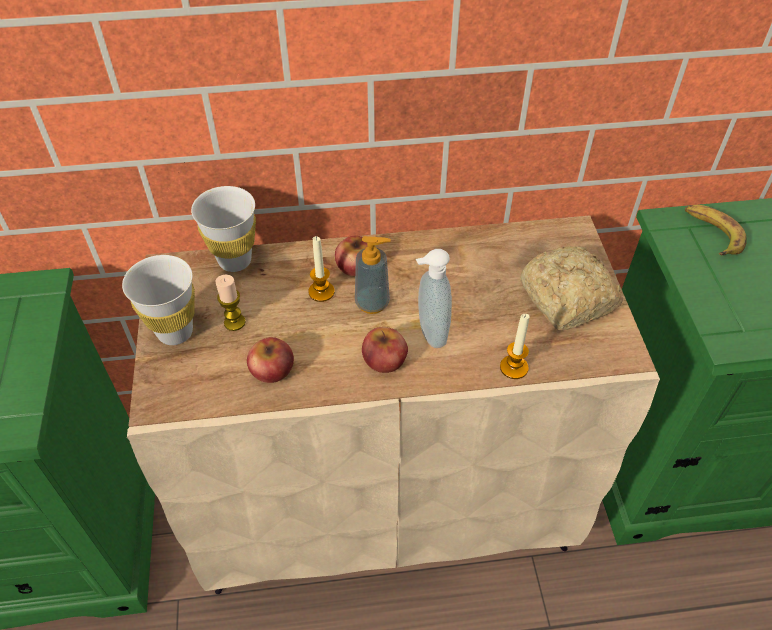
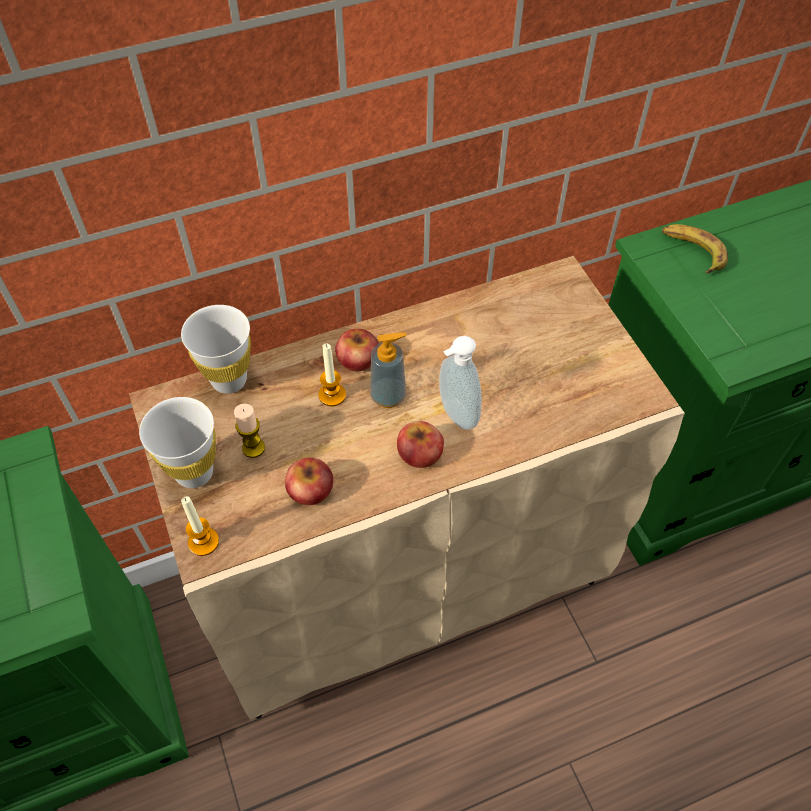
camera: 15 degrees left, 5 degrees up
(514, 367) = (547, 433): candle -> candle (203, 542)
(567, 300) = (577, 351): bread -> none

